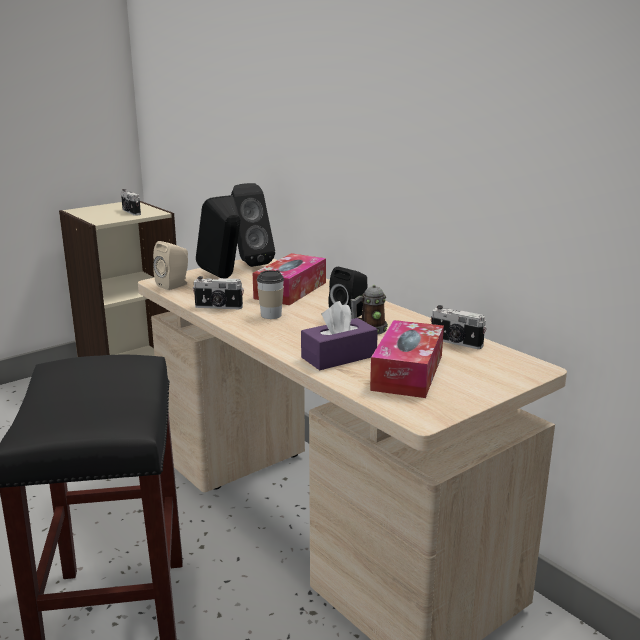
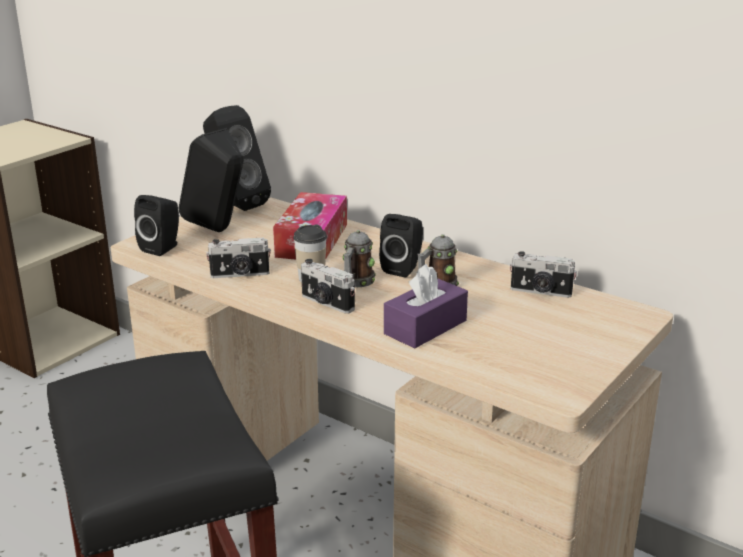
camera: 15 degrees left, 5 degrees up
(130, 212) = (33, 140): camera -> camera (326, 303)
(174, 285) = (163, 247): beige speaker -> black speaker
(305, 321) = (356, 282): none -> mug
(407, 372) = (512, 338): tissue box -> none

